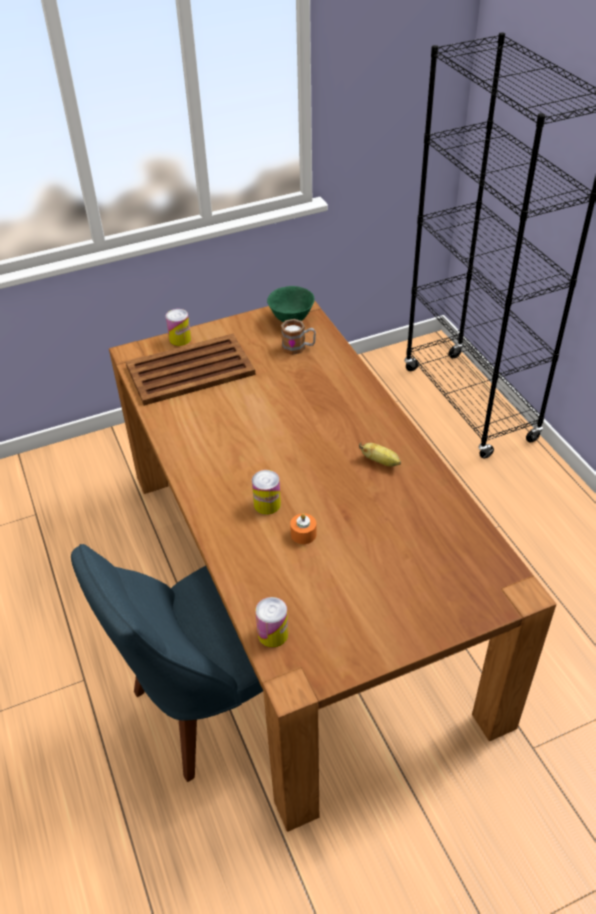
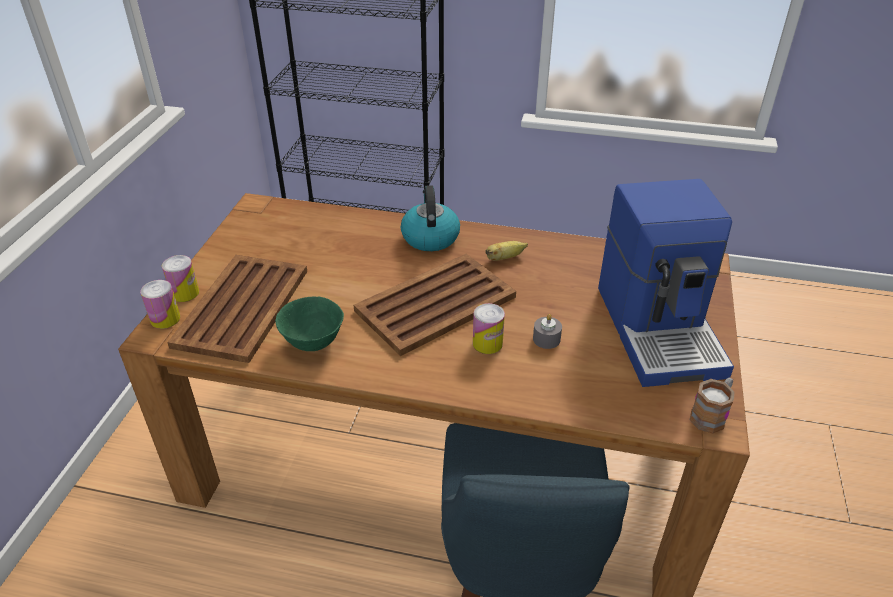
camera: 55 degrees left, 5 degrees down
(273, 634) = (650, 413): can -> can (165, 319)
(283, 454) = (434, 304): none -> brown tray
(291, 319) = (263, 217): green bowl -> green bowl (313, 342)
(298, 347) = (307, 231): mug -> mug (711, 415)
(303, 534) = (546, 339): orange candle -> grey candle
(361, 408) = (430, 237): none -> kettle
(385, 598) = (660, 329): none -> coffee machine

